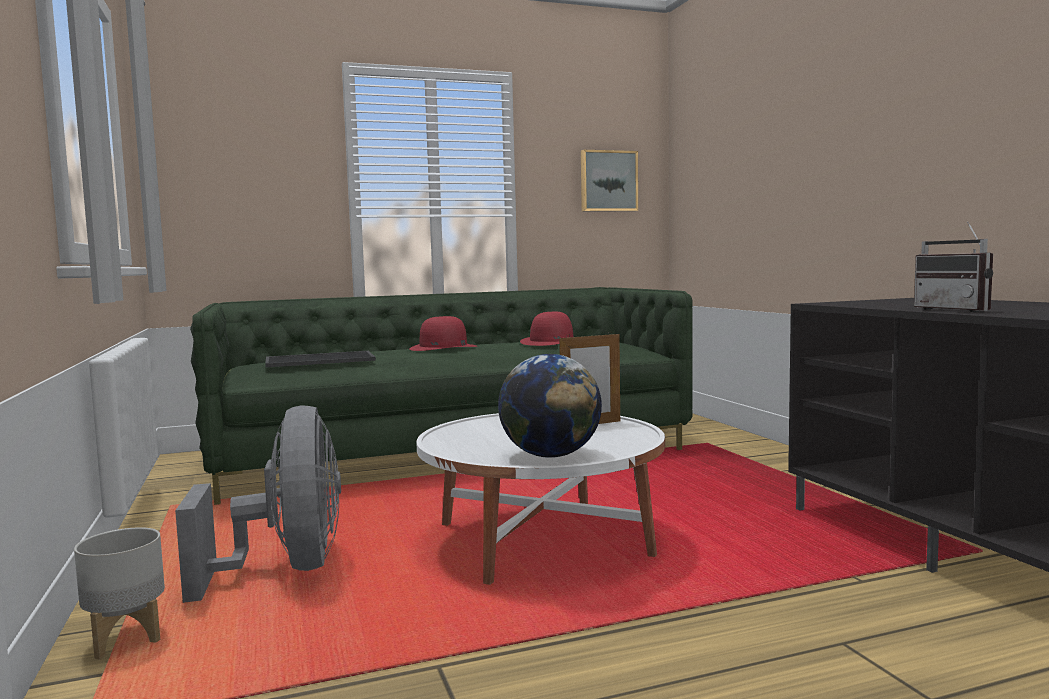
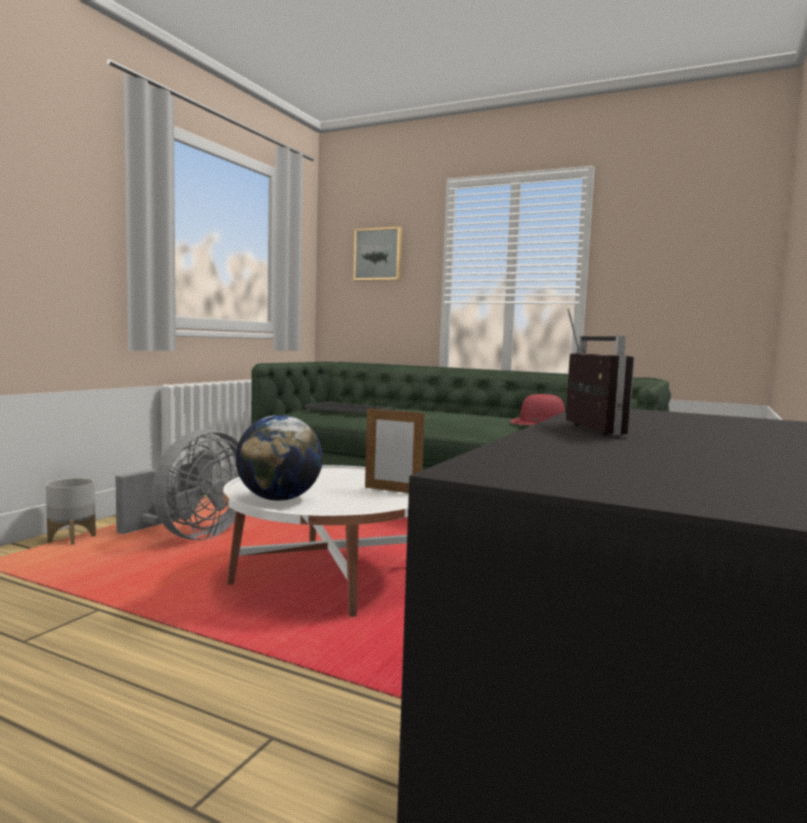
camera: 45 degrees right, 0 degrees up
(443, 347) = (451, 414): red hat -> none
(608, 181) = (695, 267): picture -> picture (379, 254)
(958, 310) = (581, 429): radio -> radio turned 150 degrees clockwise

